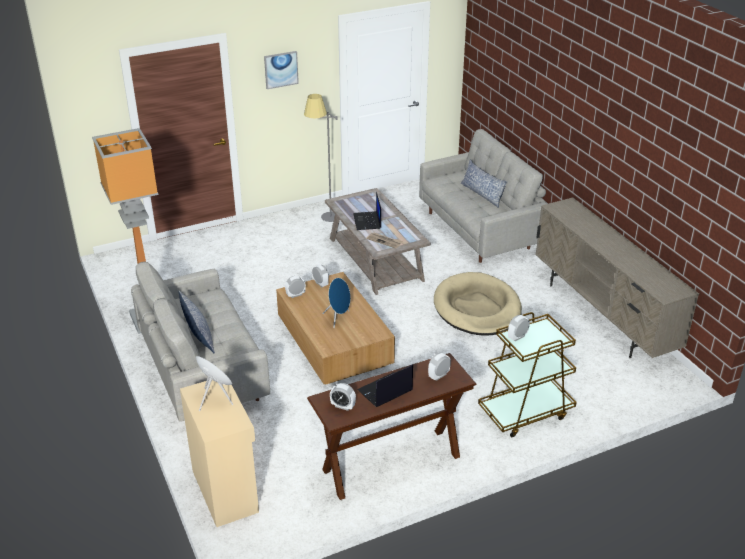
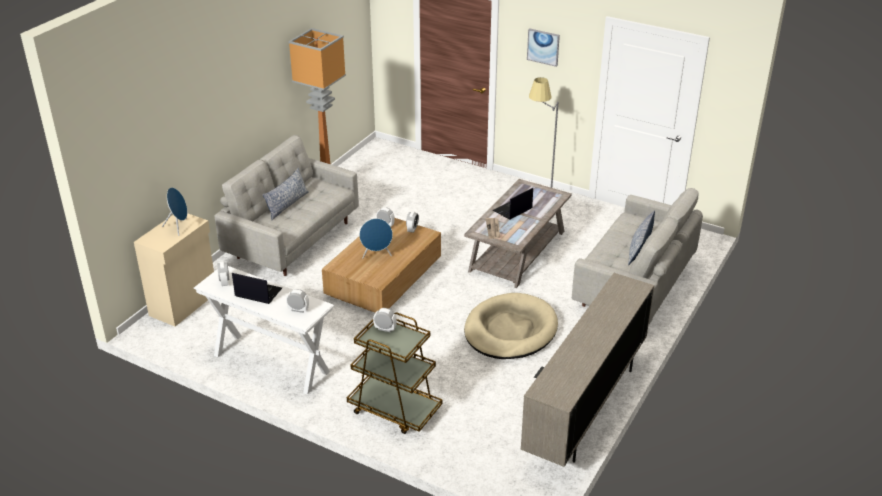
camera: 55 degrees right, 0 degrees up
(391, 463) = (271, 363): brown console table -> white console table

